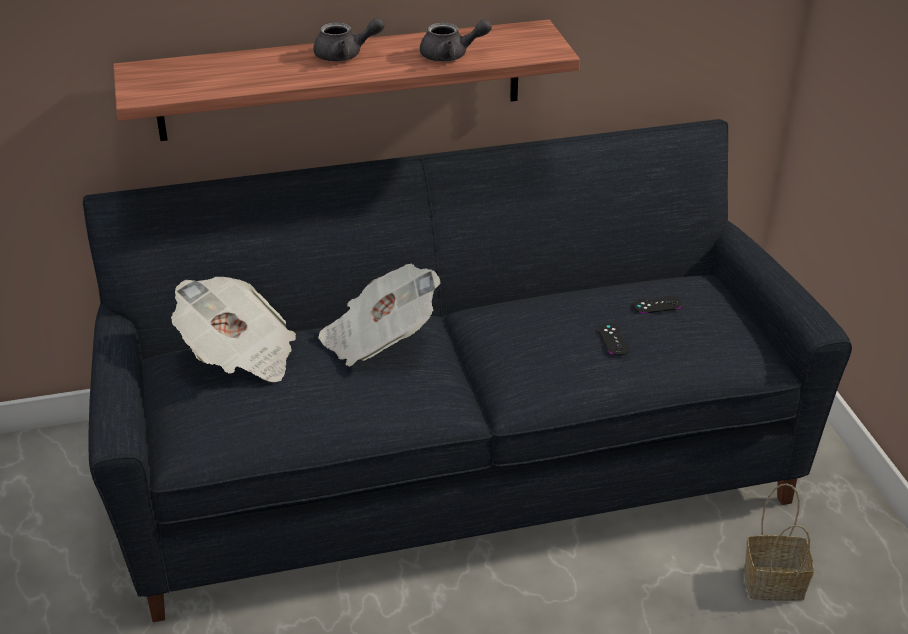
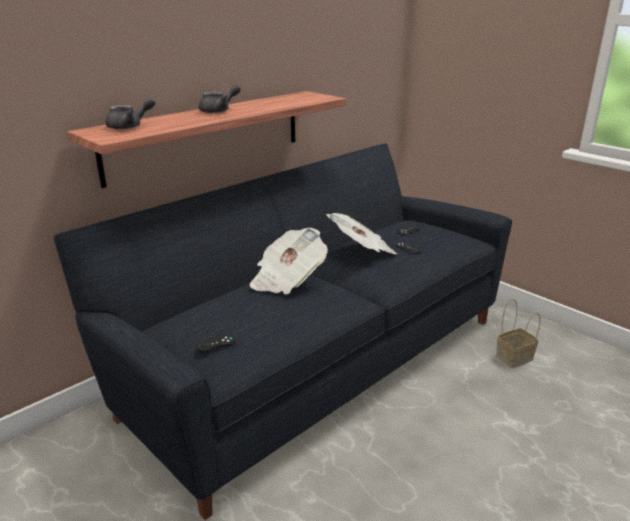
camera: 30 degrees left, 10 degrees down
(204, 409) = (216, 343): none -> black game controller
(239, 355) = (210, 309): newspaper -> newspaper (361, 250)
(451, 56) = (279, 104): grey teapot -> grey teapot (130, 126)

